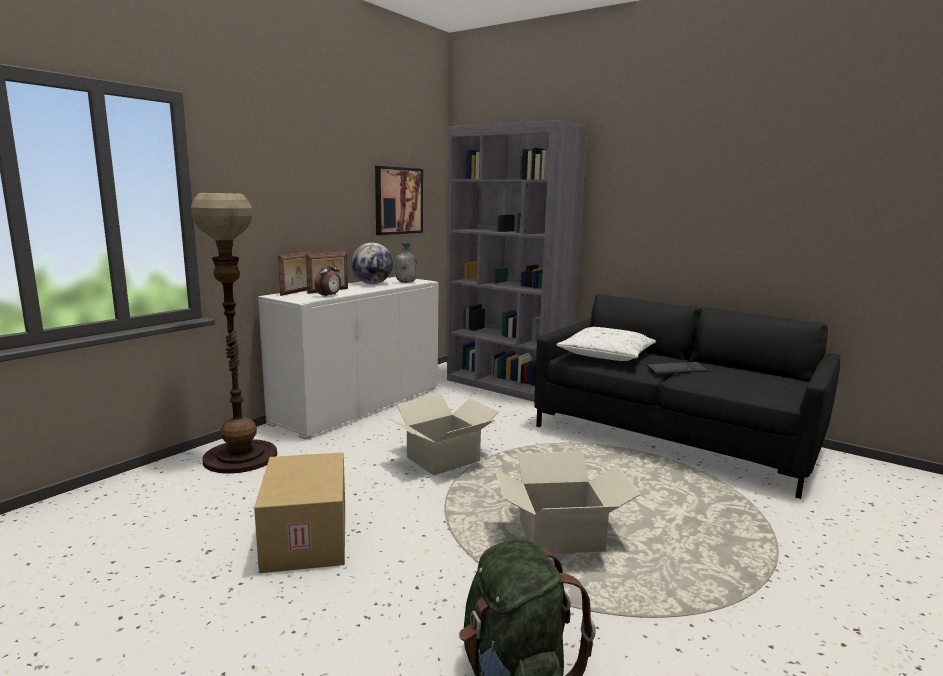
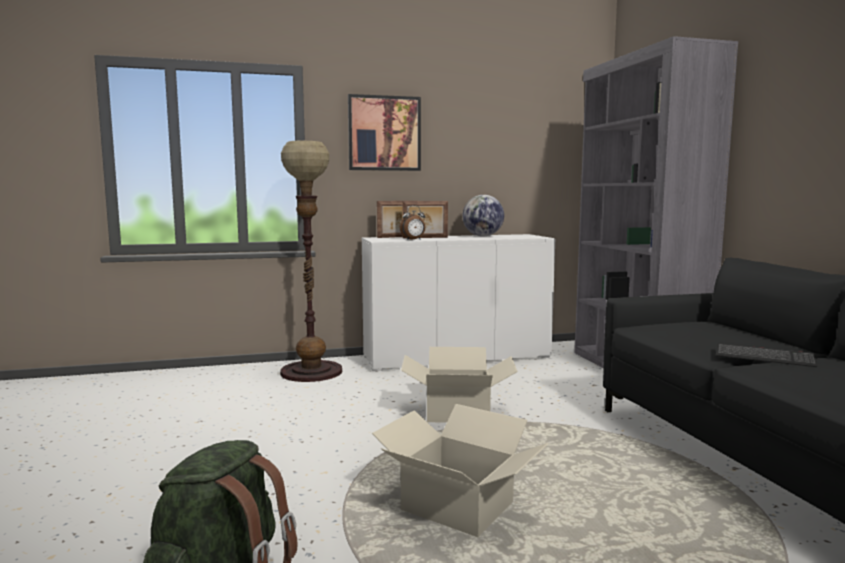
camera: 40 degrees right, 5 degrees down
(304, 537) = (262, 432): cardboard box -> none
(398, 201) = (534, 155): picture -> picture (384, 133)
(406, 282) = (518, 237): grey bottle -> none
(606, 355) = (693, 331): white pillow -> none

